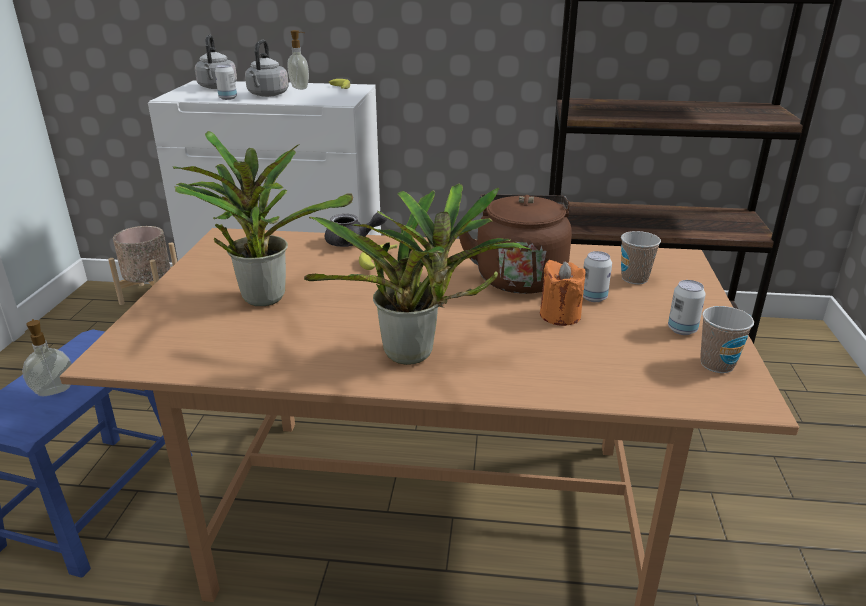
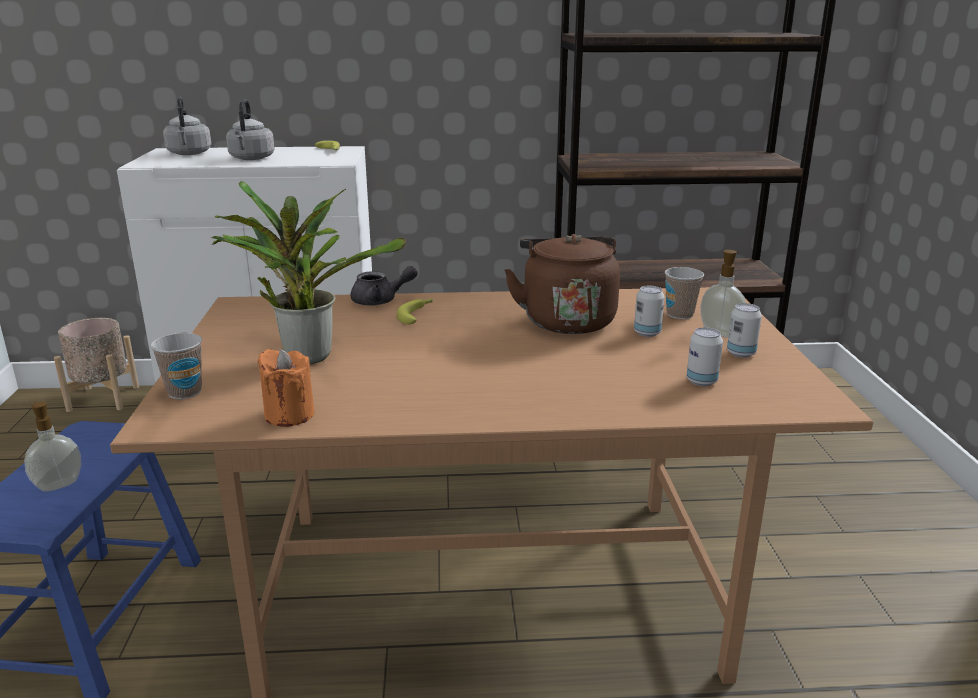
camera: 10 degrees left, 5 degrees down
(228, 98) = (208, 163): can -> can (701, 381)
(300, 88) = (284, 151): soap dispenser -> soap dispenser (720, 333)
(416, 355) = (492, 394): potted plant -> none
(560, 315) = (621, 350): orange candle -> orange candle (289, 415)
(717, 364) = (783, 379): cup -> cup (184, 392)

